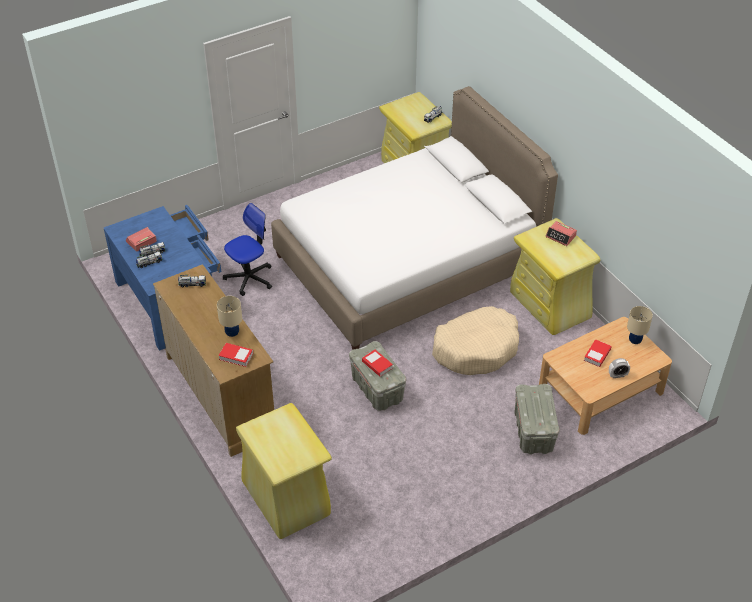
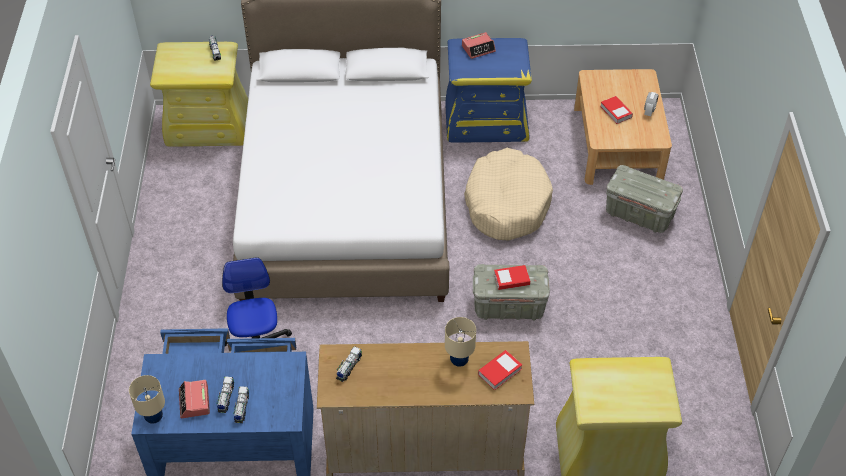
camera: 60 degrees left, 5 degrees up
(549, 305) = (487, 123): yellow nightstand -> blue nightstand
(635, 341) = (615, 80): beige table lamp -> beige table lamp (155, 418)

